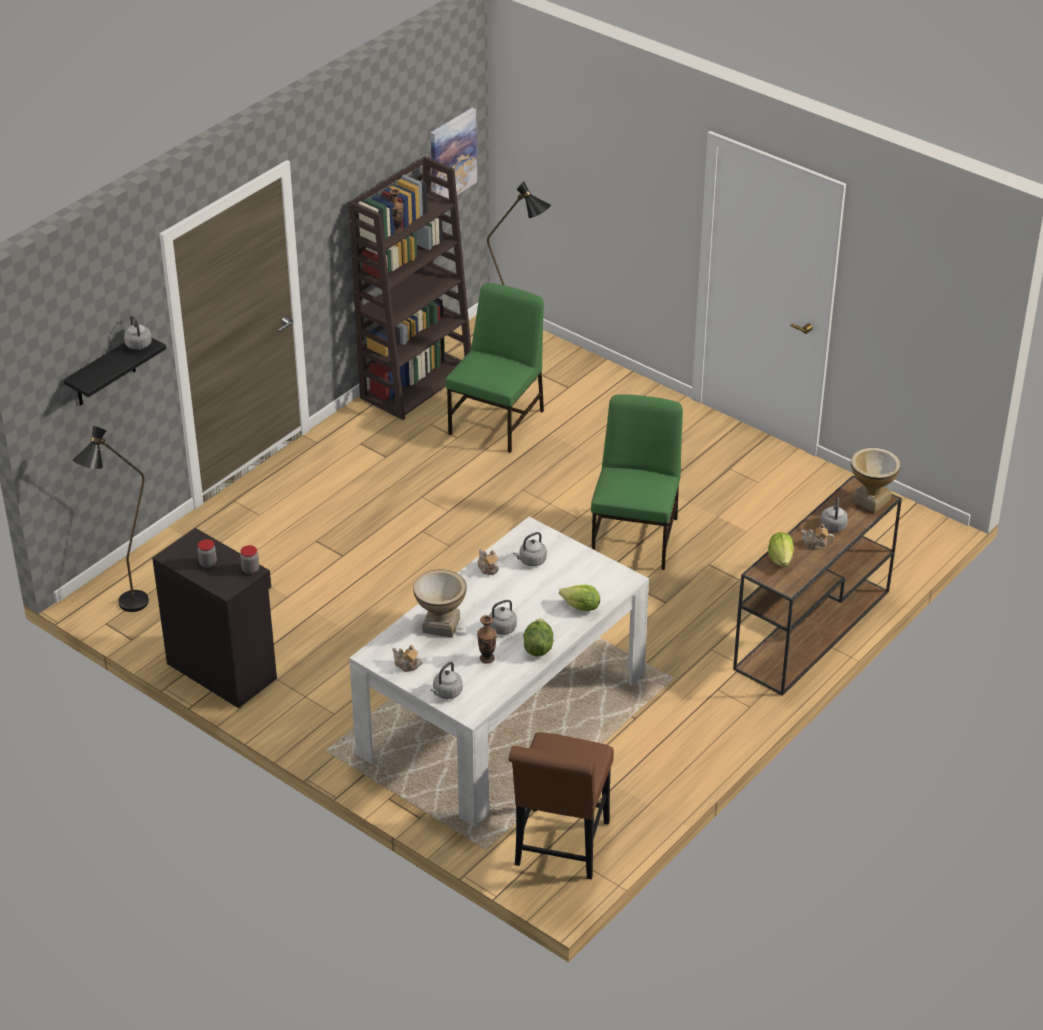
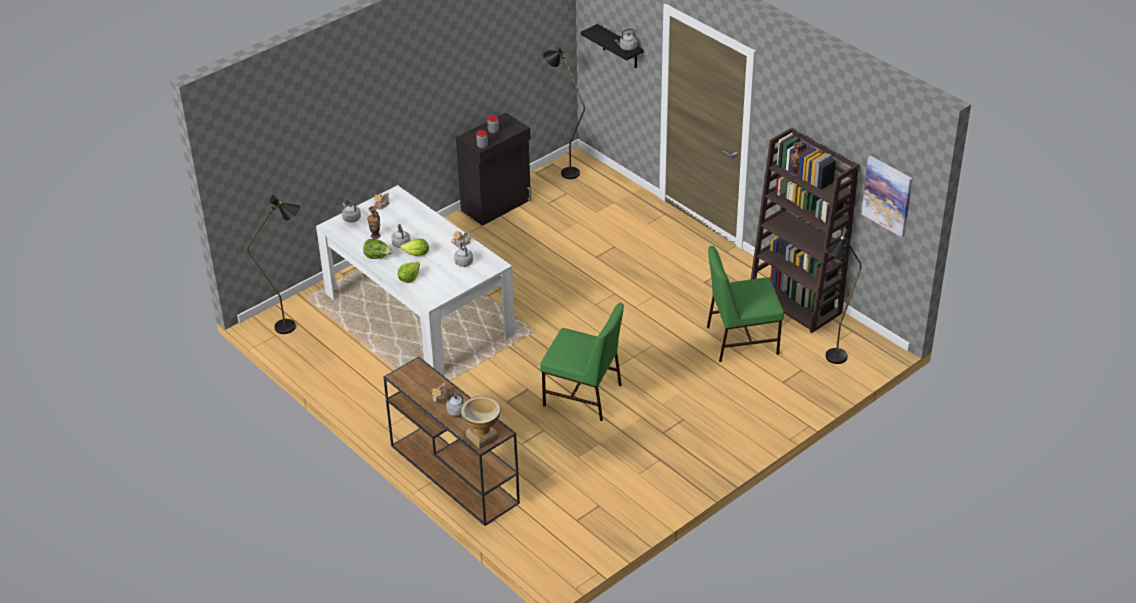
camera: 100 degrees right, 0 degrees up
(441, 625) = (413, 220): vase -> none
(498, 421) = (740, 340): green chair -> green chair turned 135 degrees clockwise
(560, 849) = (293, 326): brown chair -> black floor lamp
(781, 559) = (428, 378): lettuce -> lettuce (417, 254)

